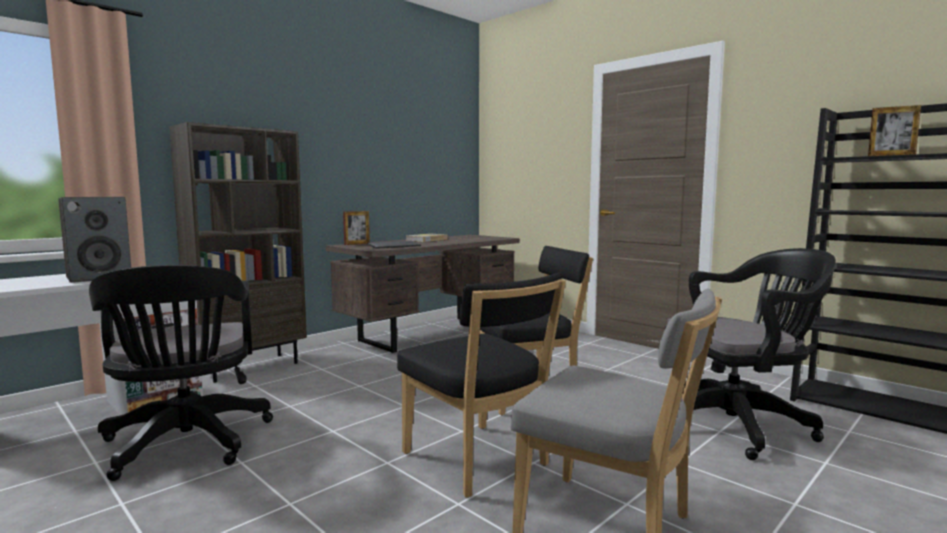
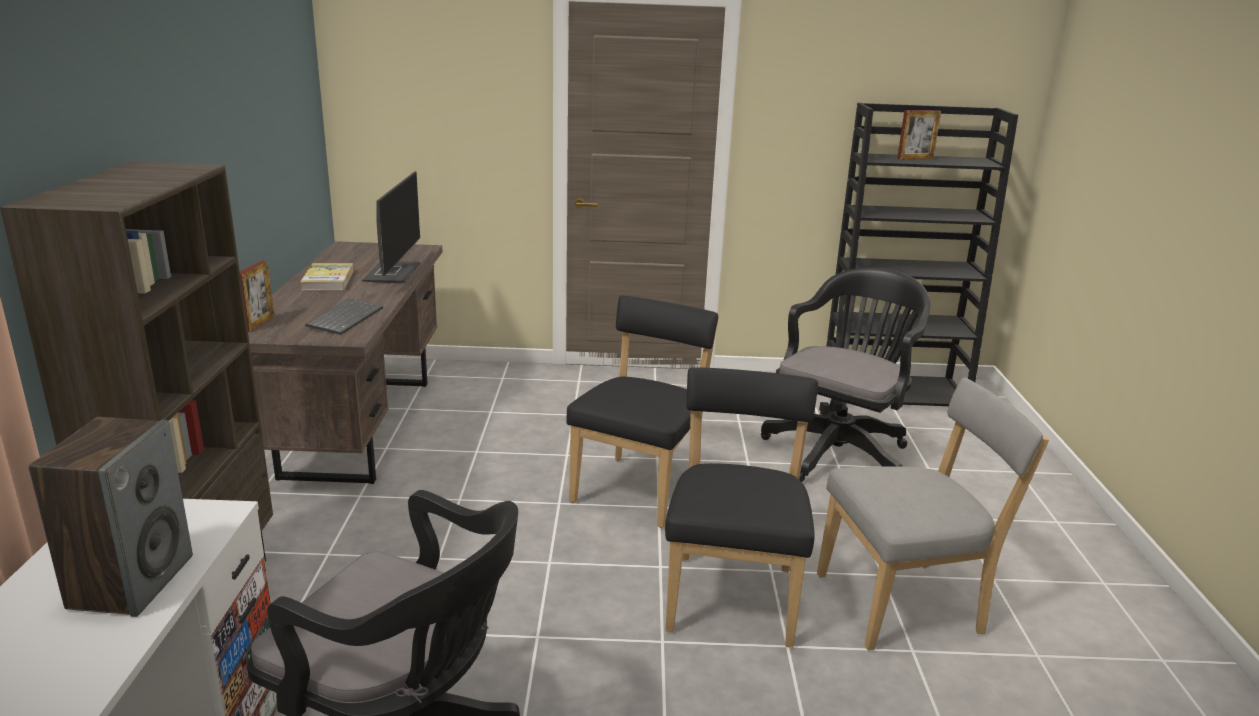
camera: 45 degrees left, 15 degrees up
(463, 241) = (392, 273): none -> monitor
(479, 462) = (733, 594): black chair -> black chair turned 90 degrees counterclockwise

